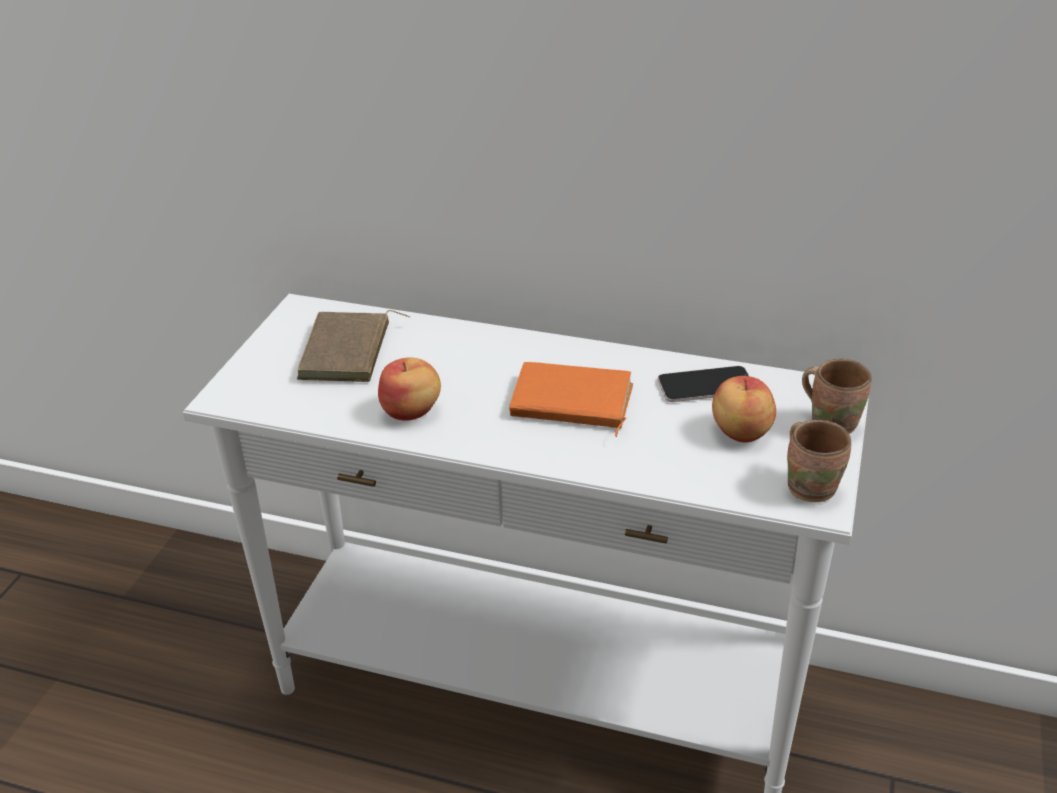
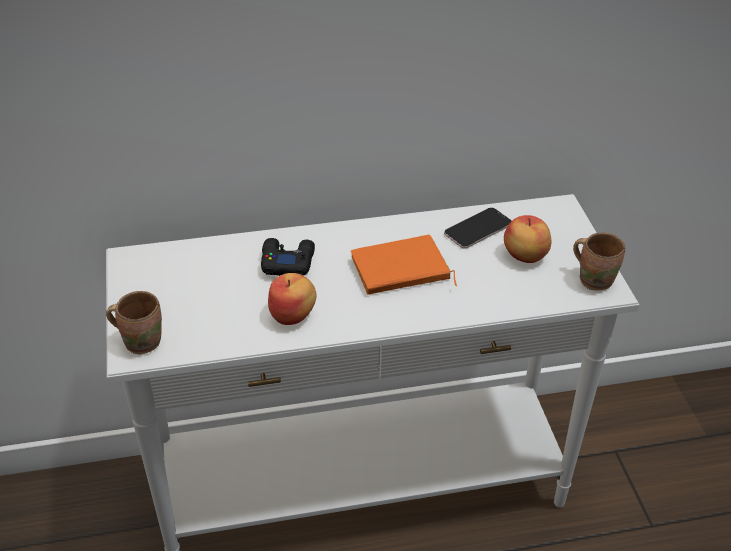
camera: 30 degrees left, 5 degrees up
(349, 353) = (203, 283): brown book -> none
(453, 357) = (287, 262): none -> black game controller
(832, 422) = (574, 230): brown mug -> brown mug (141, 340)

